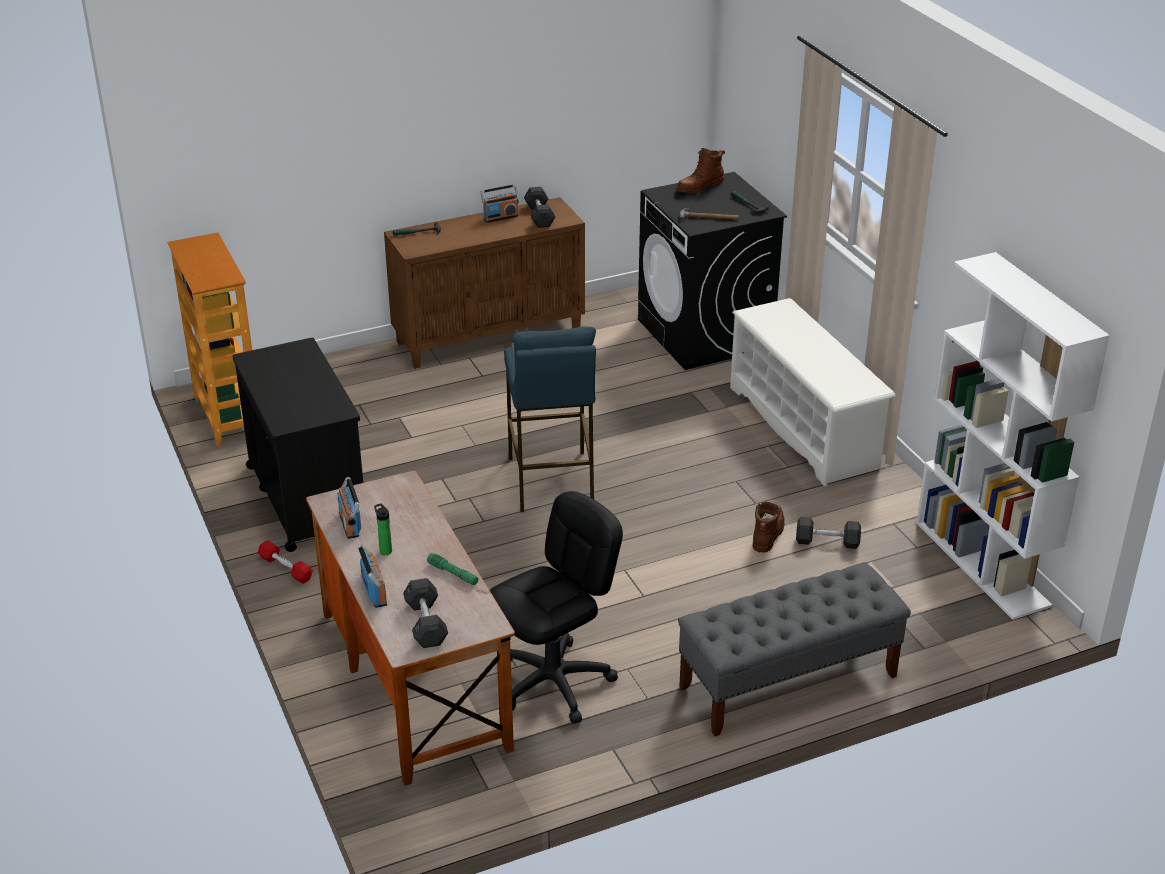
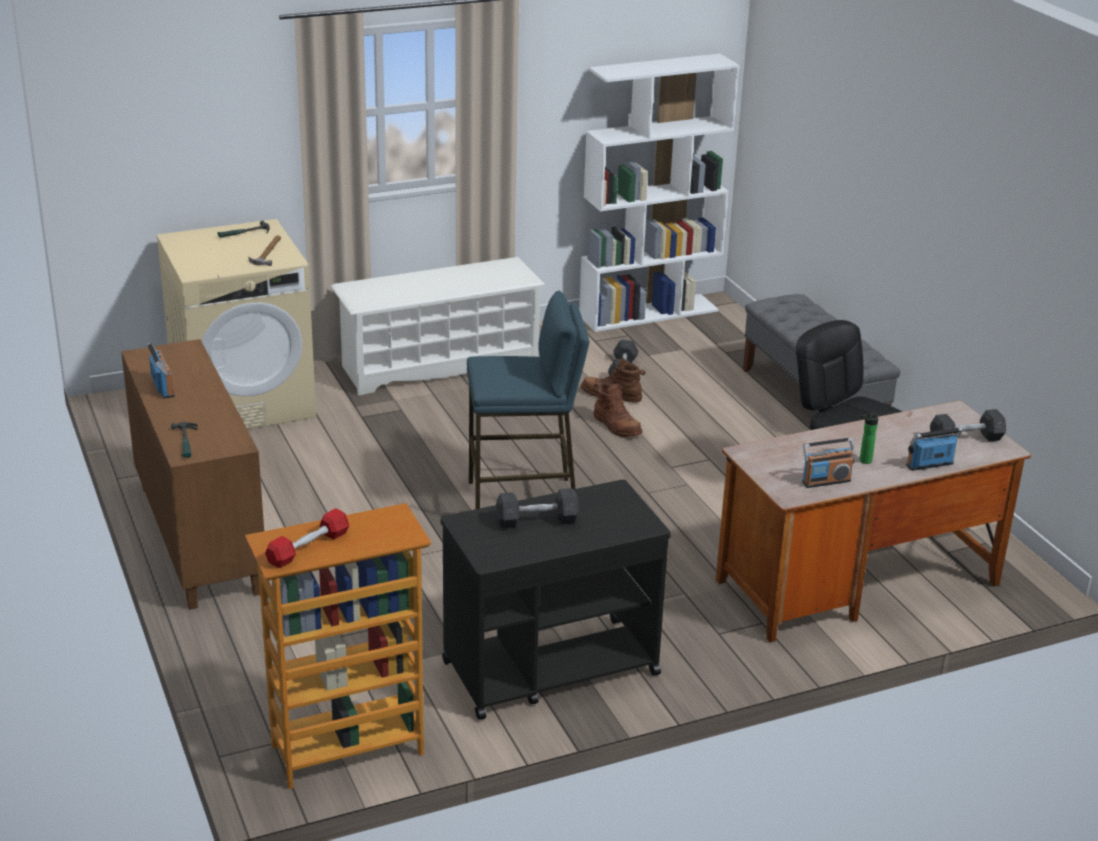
camera: 90 degrees left, 5 degrees down
(285, 568) = (689, 675): red dumbbell -> red dumbbell (308, 548)
(453, 574) = (889, 427): green flashlight -> none
(539, 216) = (170, 364): grey dumbbell -> grey dumbbell (537, 520)
(699, 187) = (189, 252): brown boot -> brown boot (616, 426)
(705, 334) = (244, 401): black washing machine -> beige washing machine

